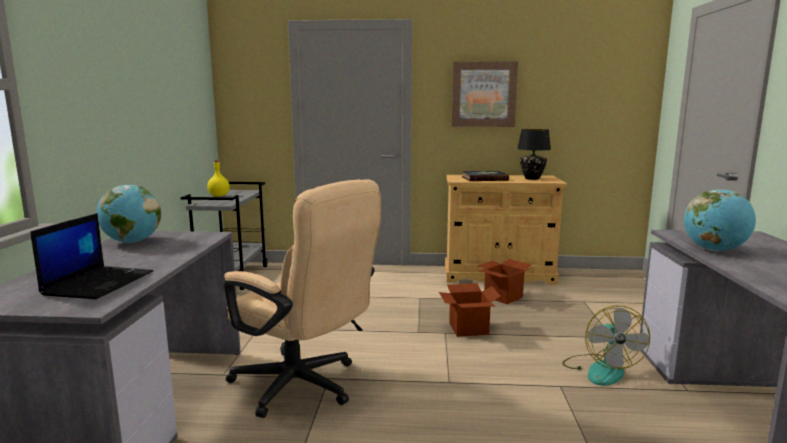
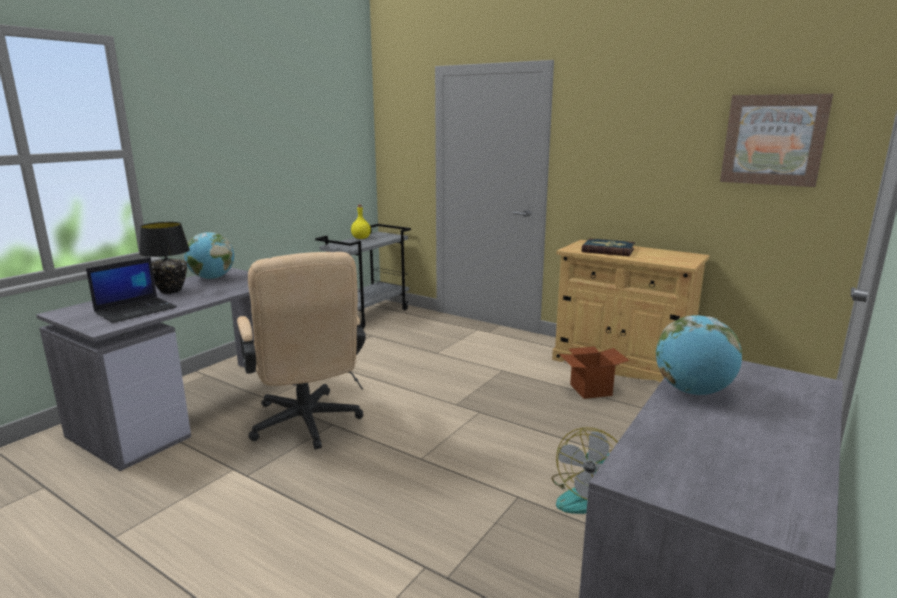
camera: 30 degrees right, 5 degrees up
(468, 329) = (507, 414): cardboard box -> none
(483, 94) = (628, 148): picture -> picture (773, 140)
(531, 178) = (666, 257): black table lamp -> black table lamp (170, 291)

